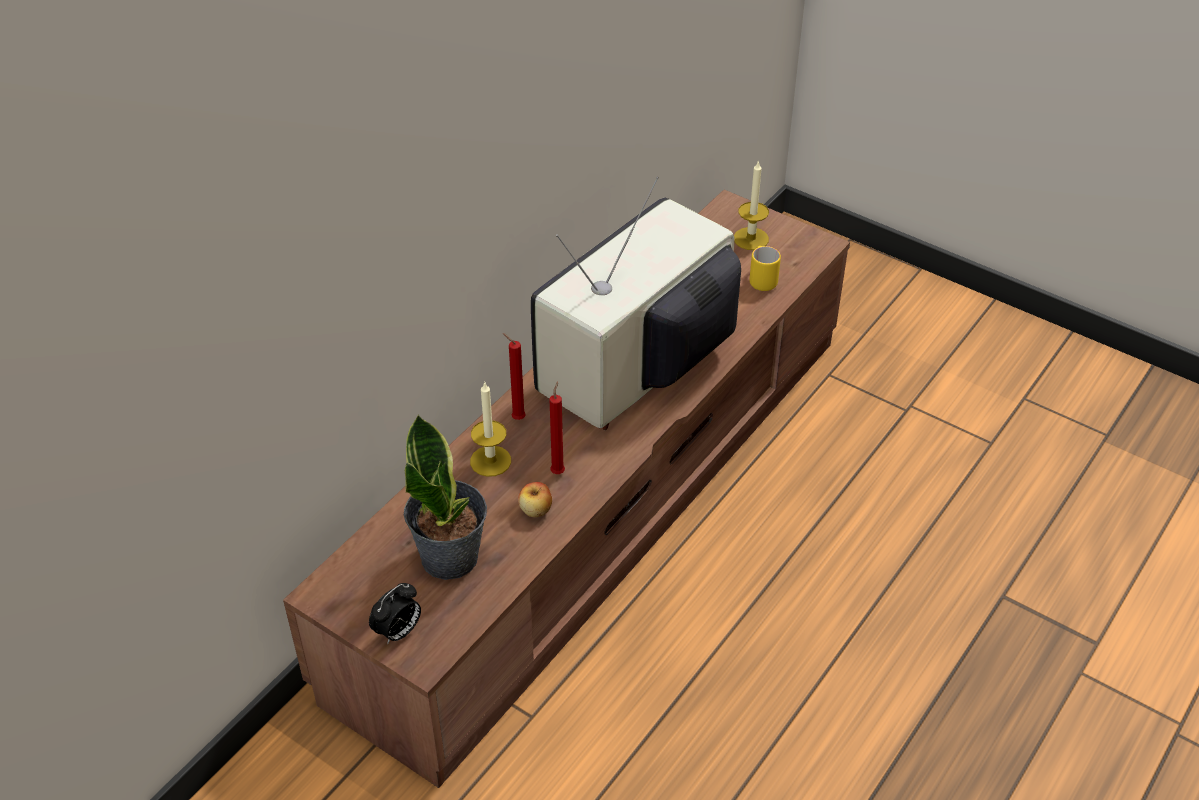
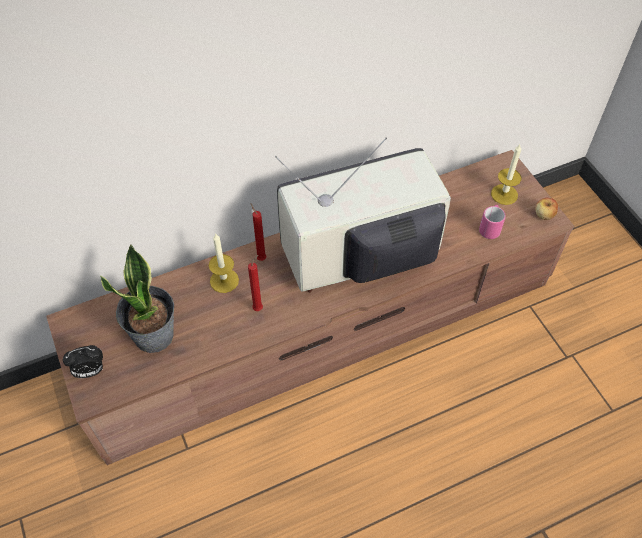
camera: 30 degrees right, 10 degrees up
(536, 510) = (226, 329): apple -> apple (544, 215)
(761, 279) = (490, 228): yellow mug -> pink mug

